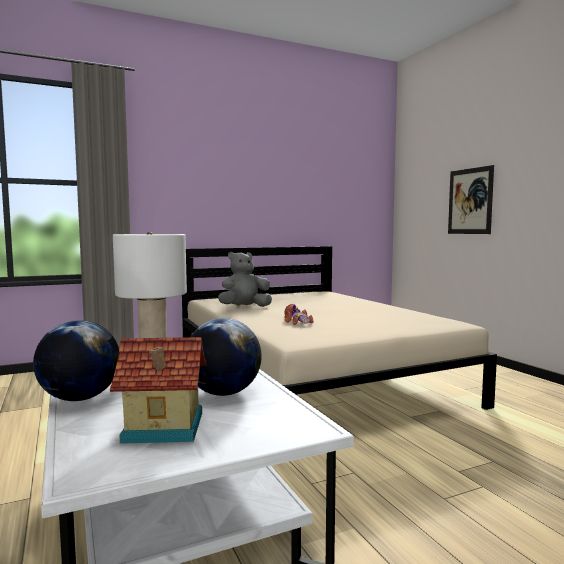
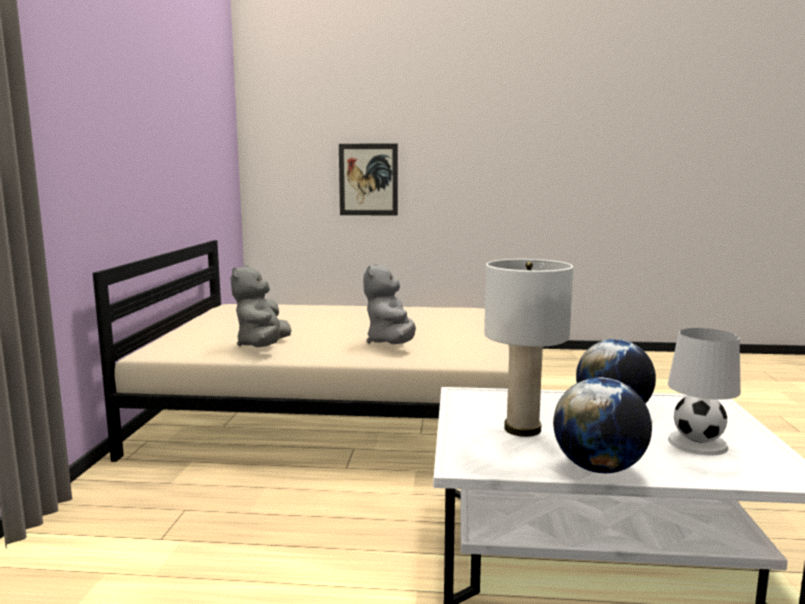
camera: 60 degrees left, 5 degrees up
(164, 428) = (698, 443): toy house -> white table lamp
(297, 322) = (392, 343): toy car -> grey plush toy

